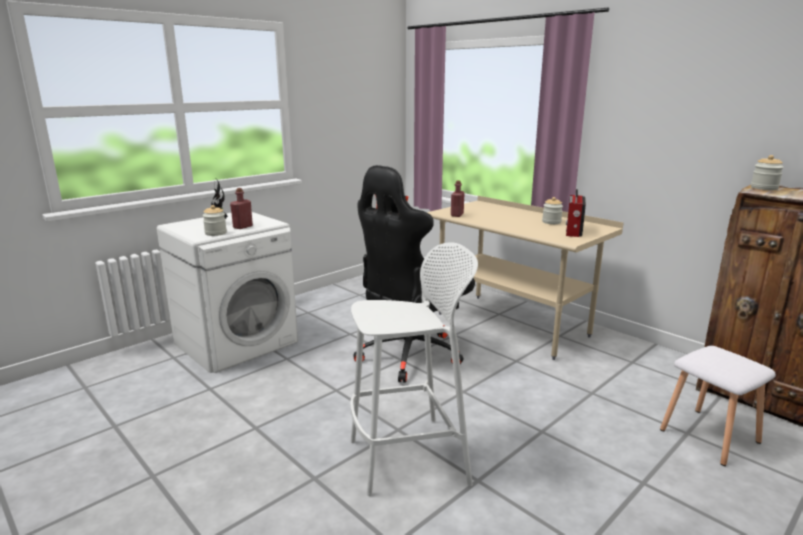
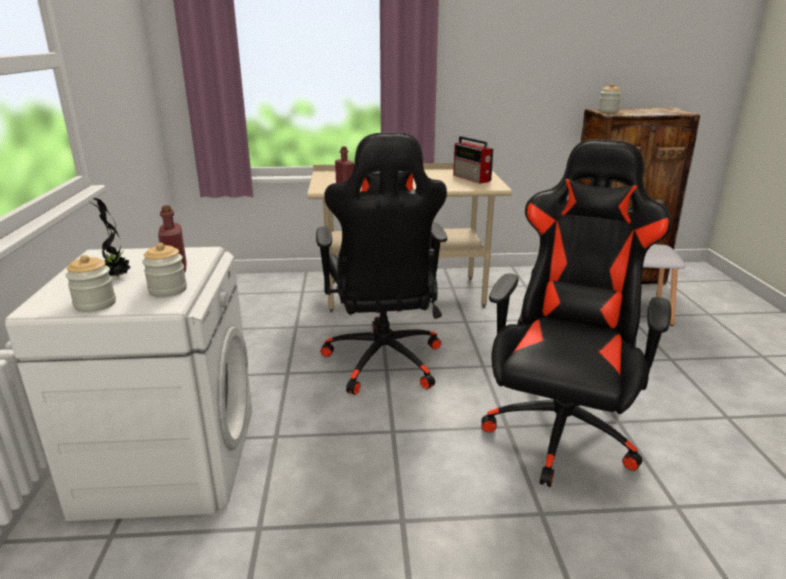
camera: 50 degrees left, 5 degrees up
(410, 457) = (558, 440): white stool -> black office chair
(551, 222) = (435, 175): jar -> jar (95, 304)

